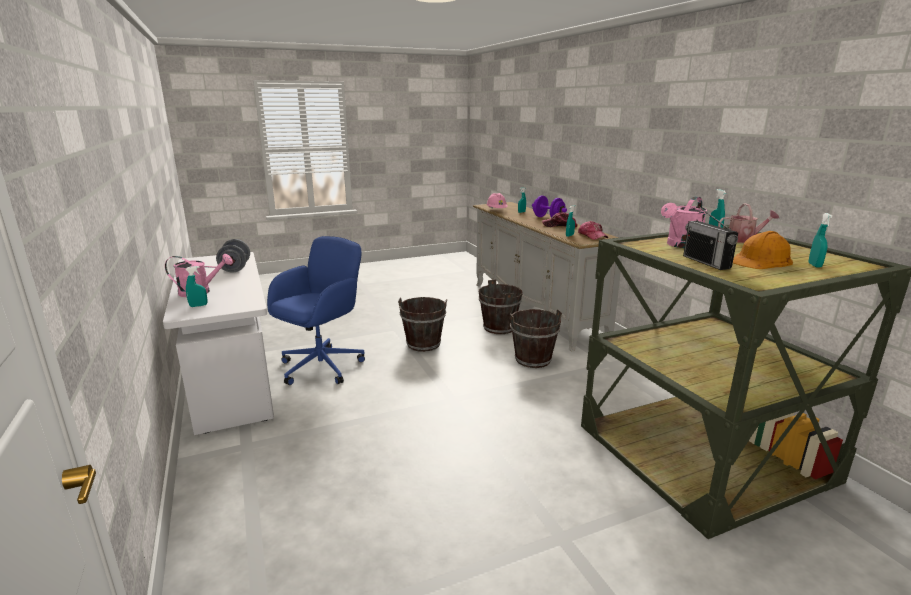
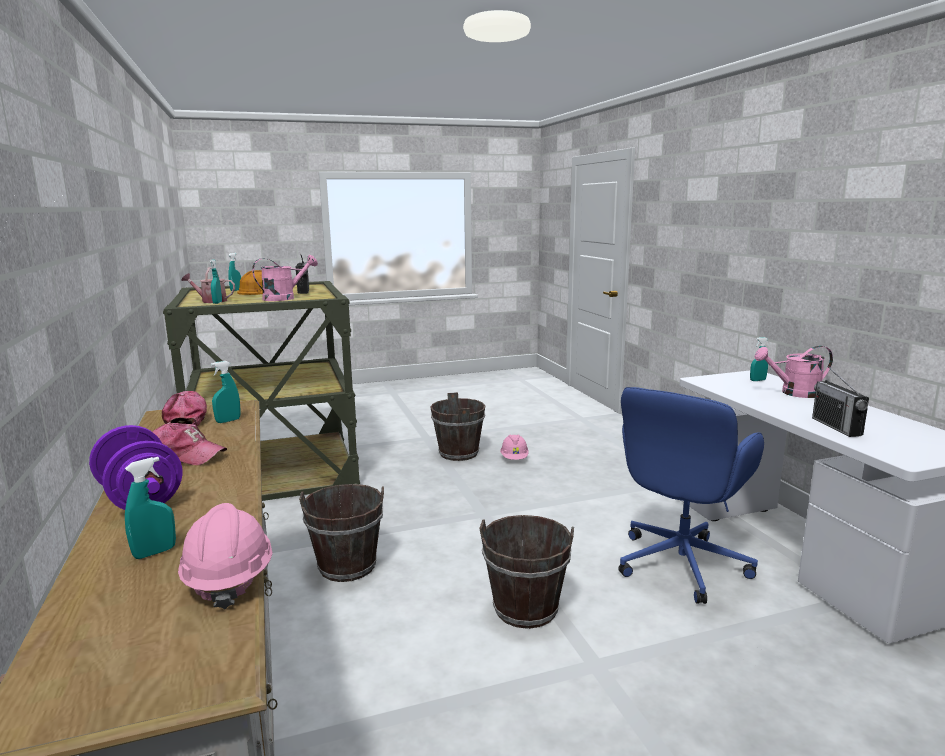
camera: 175 degrees left, 5 degrees down
(235, 268) = (836, 427): grey dumbbell -> radio
(421, 483) = (514, 458): none -> pink hard hat
(499, 328) = (357, 654): brown bucket -> brown bucket (458, 453)

